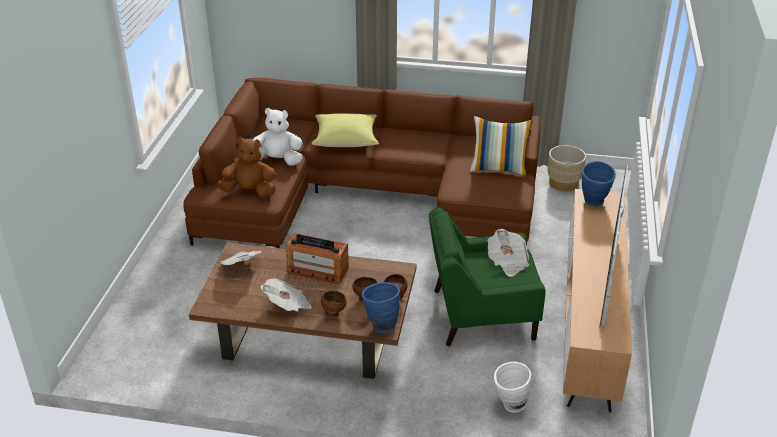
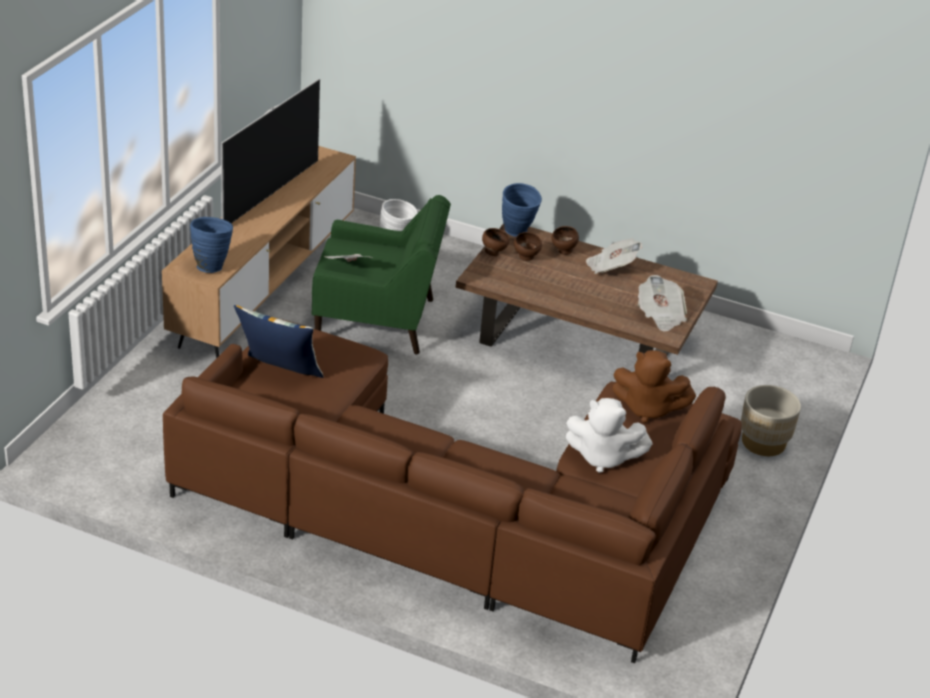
camera: 170 degrees left, 0 degrees up
(317, 270) = (572, 295): radio -> none
(346, 140) = (486, 470): yellow pillow -> none
(563, 183) = (138, 464): beige planter -> beige planter (763, 443)

